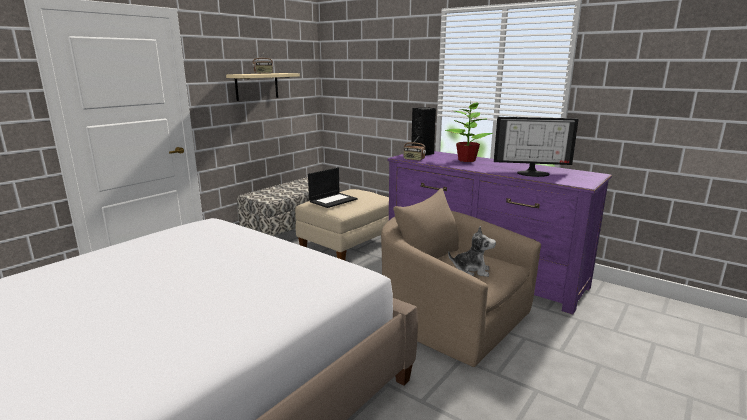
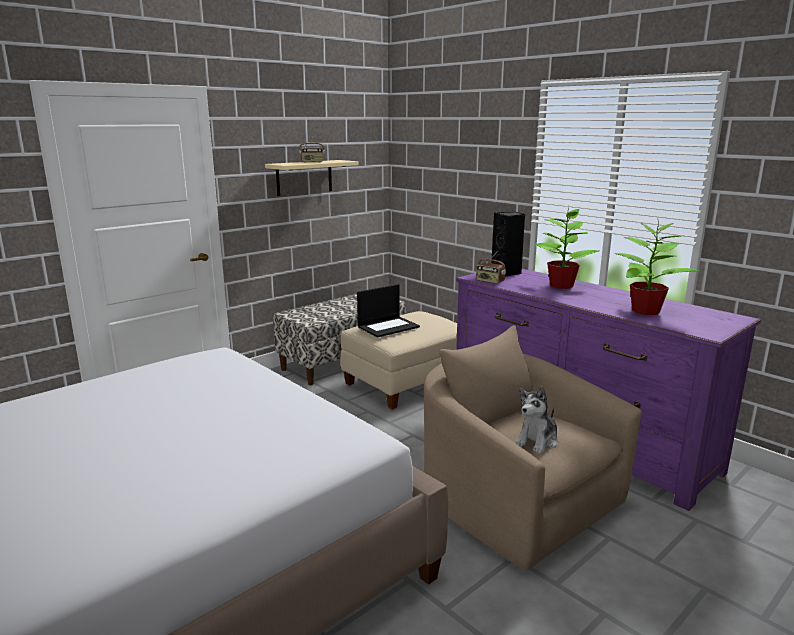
camera: 10 degrees right, 0 degrees up
(471, 270) = (537, 441): plush toy -> plush toy turned 105 degrees clockwise
(533, 173) = (644, 311): monitor -> potted plant

